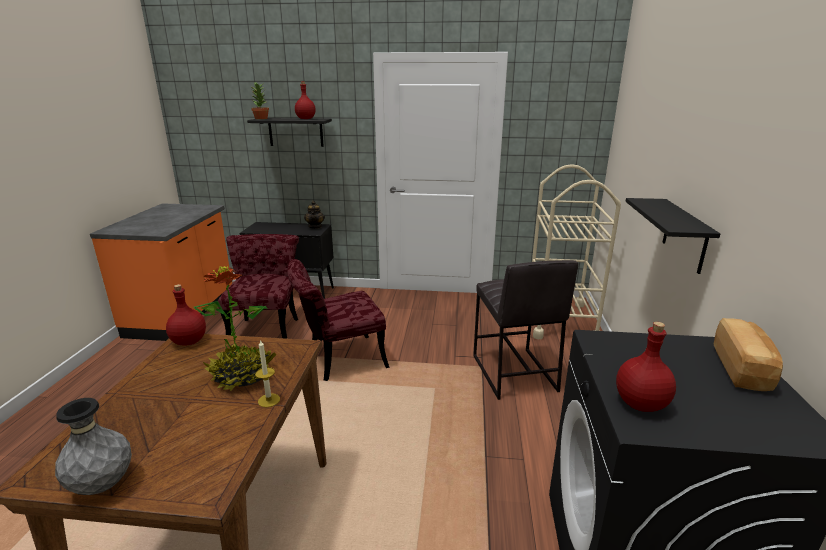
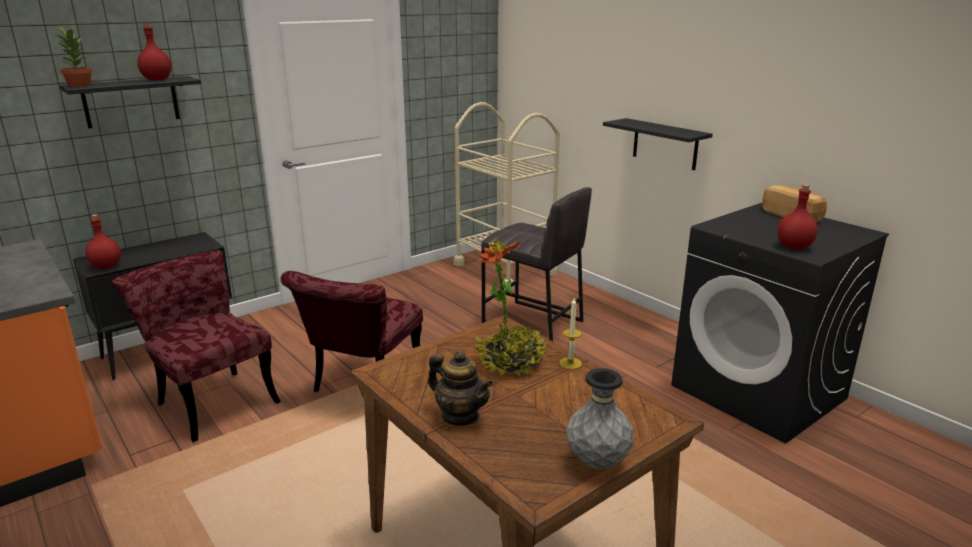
camera: 45 degrees left, 0 degrees up
(188, 342) = (390, 369): red bottle -> red bottle (106, 266)
(315, 227) = (190, 240): teapot -> teapot (460, 416)

